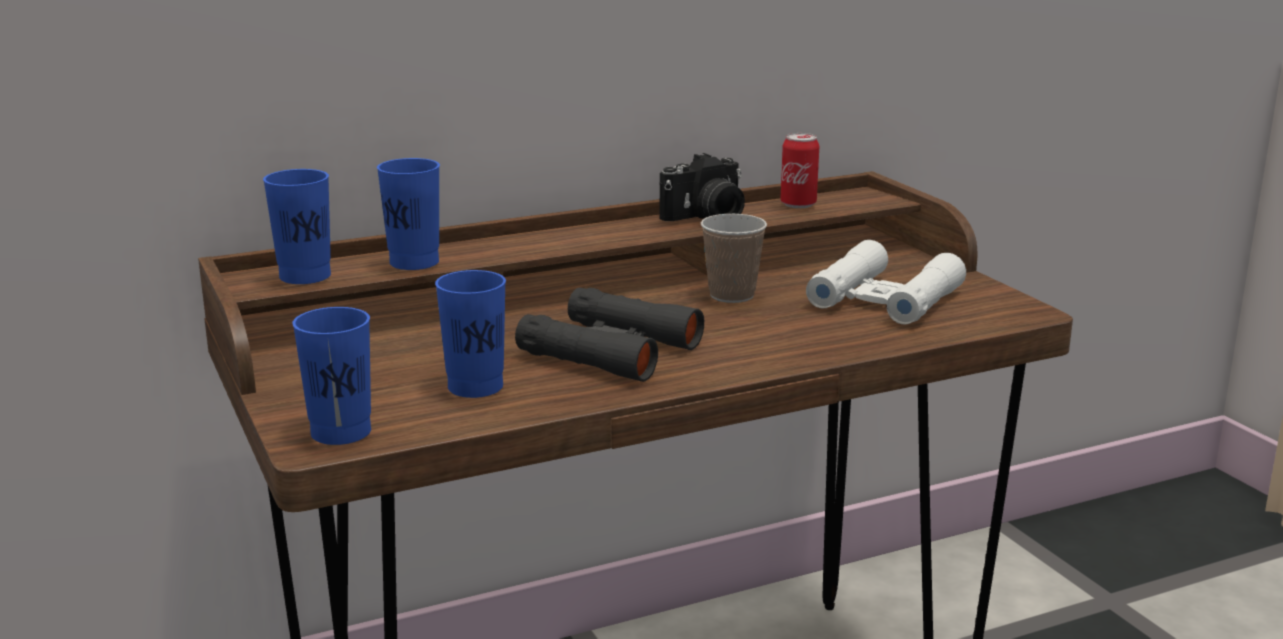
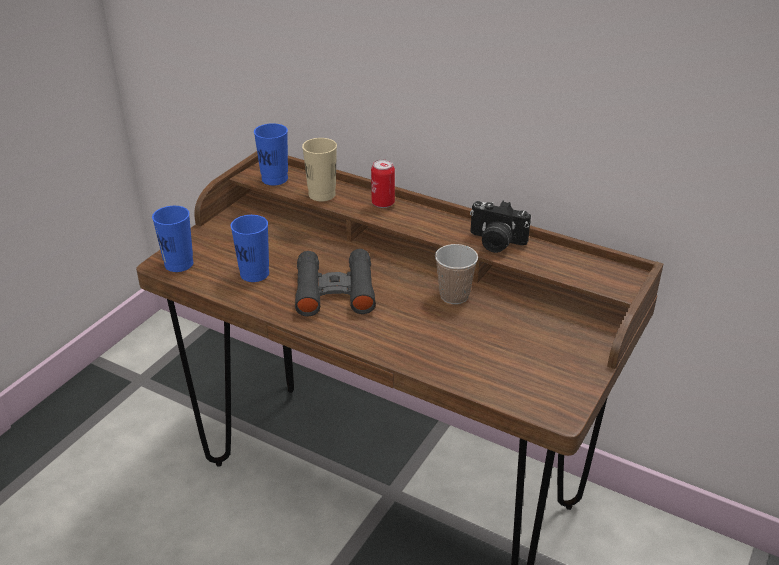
camera: 55 degrees right, 15 degrees up
(414, 262) = (322, 194): blue cup -> beige cup
(798, 204) = (565, 261): can -> can (383, 203)
(884, 299) = (513, 350): white binoculars -> none

